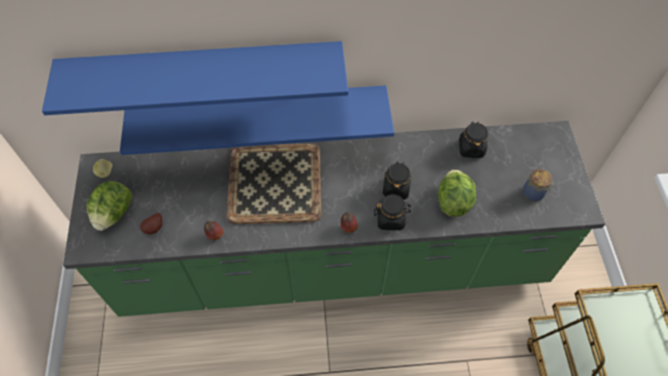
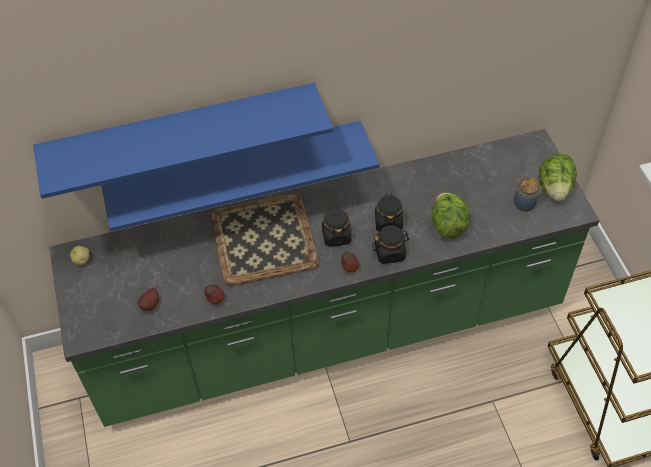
camera: 10 degrees left, 5 degrees down
(114, 214) = (103, 298): lettuce -> lettuce (554, 188)
(471, 148) = (454, 171): black jar -> black jar (336, 236)

